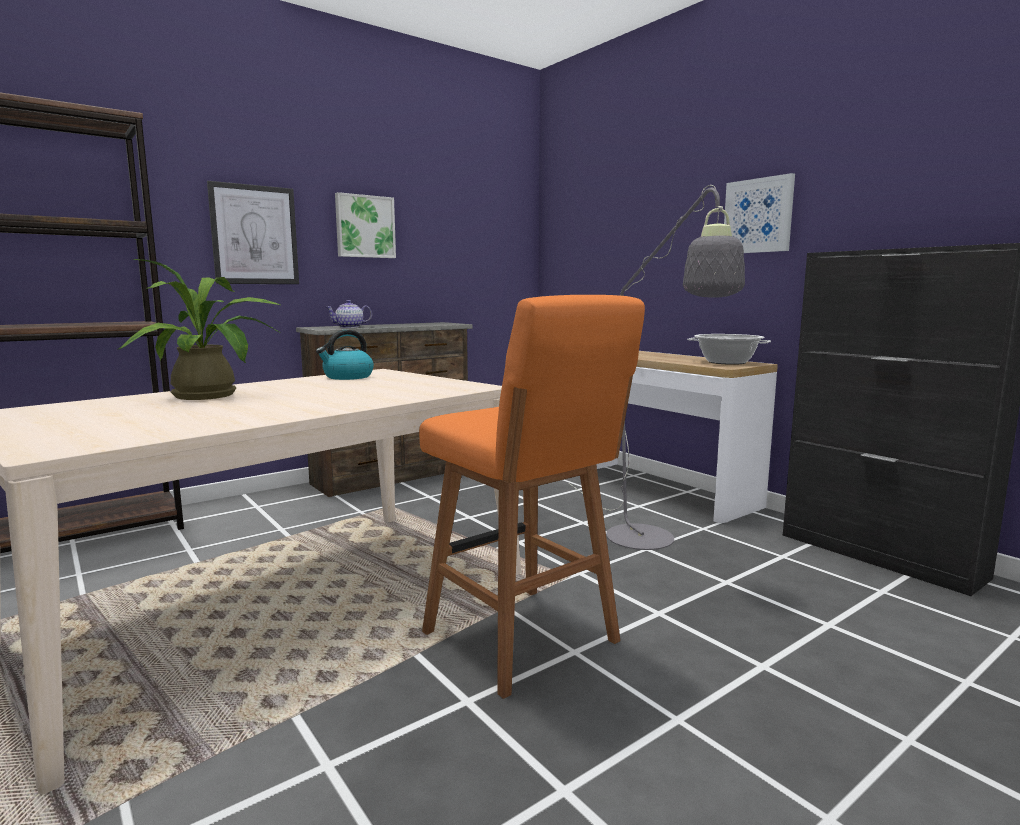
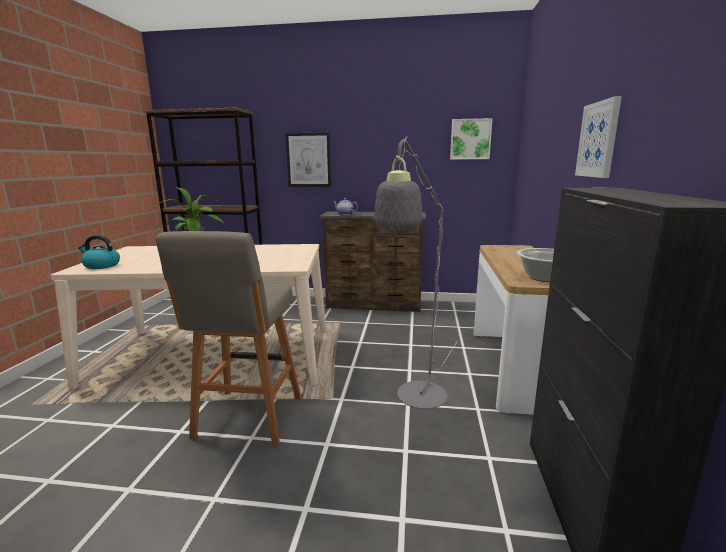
camera: 45 degrees right, 5 degrees up
(347, 377) = (279, 248): kettle -> kettle (101, 266)
(364, 226) = (373, 151): picture -> picture (470, 139)
(524, 640) = (247, 419): orange stool -> grey stool

